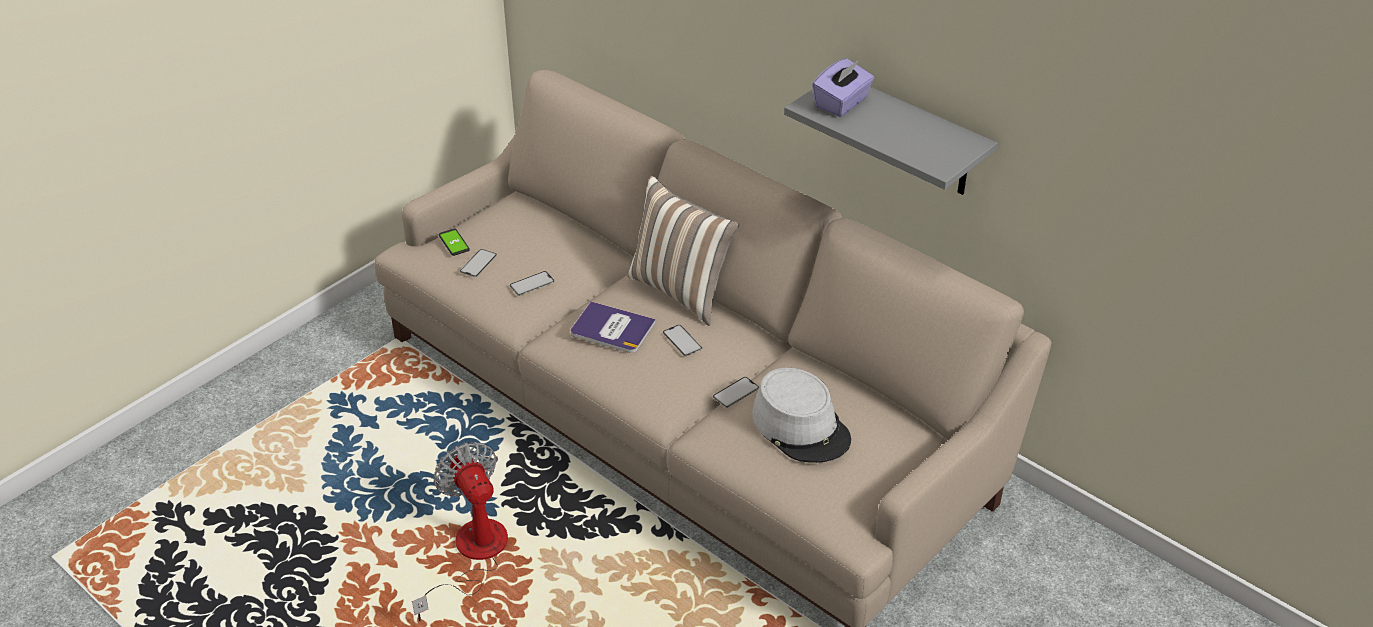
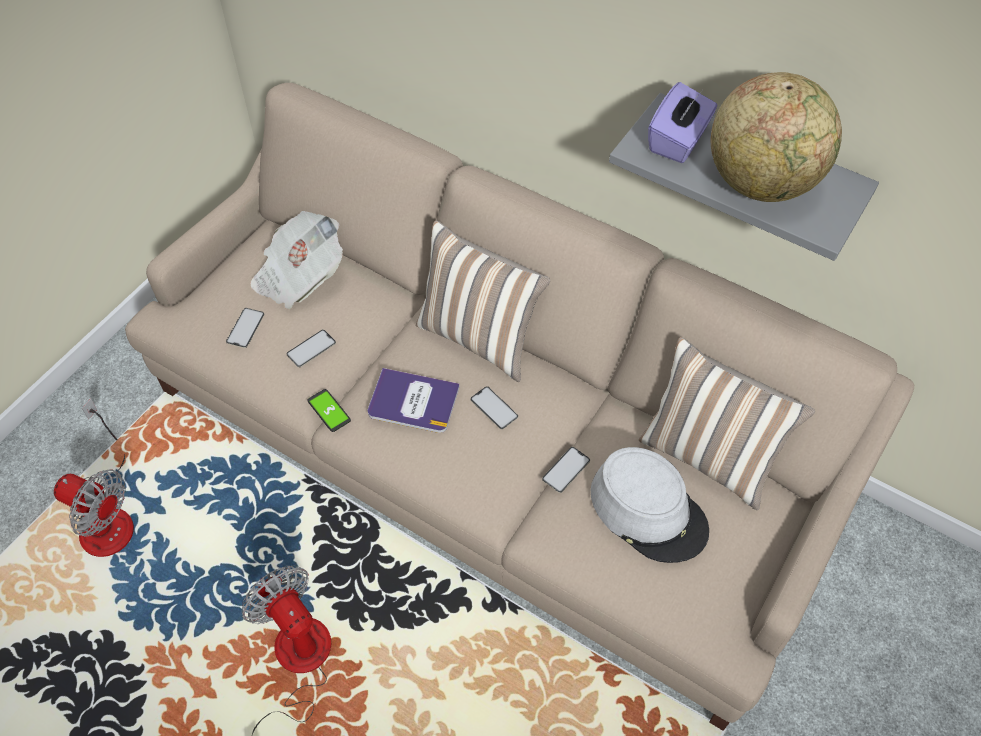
camera: 10 degrees left, 15 degrees up
(327, 424) = (107, 514): none -> fan
(454, 243) = (212, 302): phone -> phone (329, 411)
(533, 231) = (299, 276): none -> newspaper
(866, 396) = (708, 457): none -> pillow
(900, 134) = (761, 182): none -> globe

